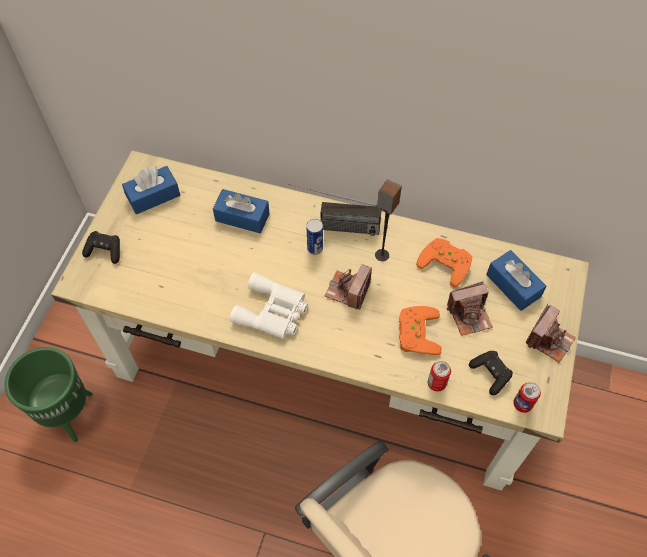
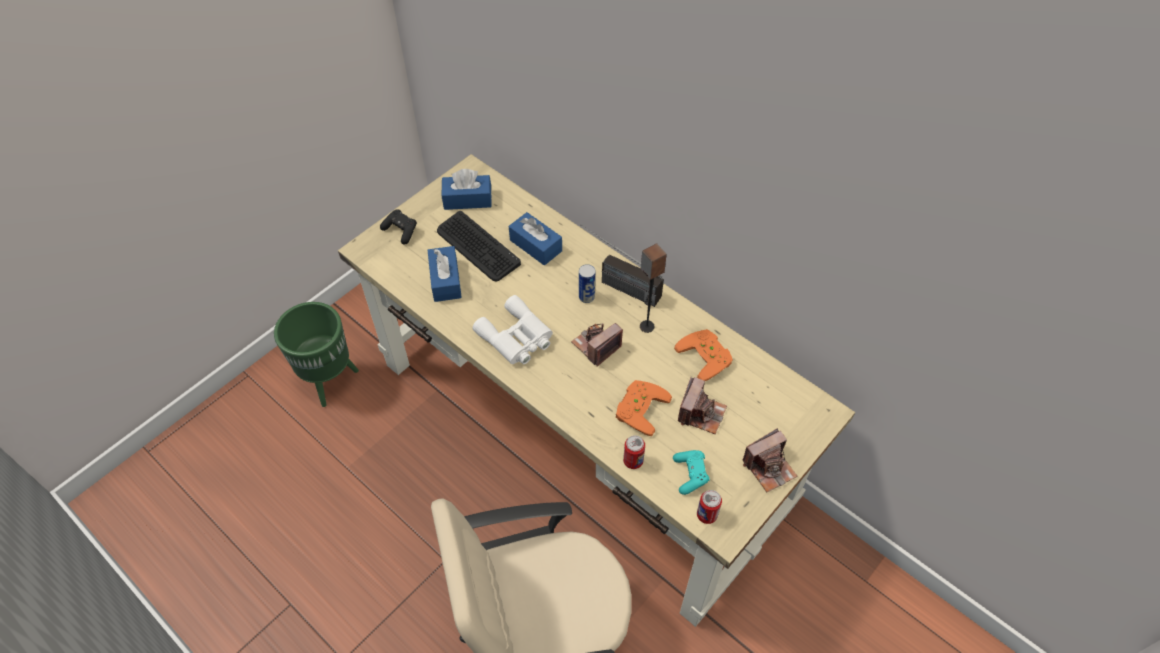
camera: 25 degrees right, 5 degrees down
(188, 239) = (477, 247): none -> keyboard
(469, 315) = (701, 413): camera -> camera turned 75 degrees counterclockwise
(490, 374) = (690, 474): black game controller -> turquoise game controller
(513, 286) = (761, 403): blue tissue box -> blue tissue box (445, 280)

